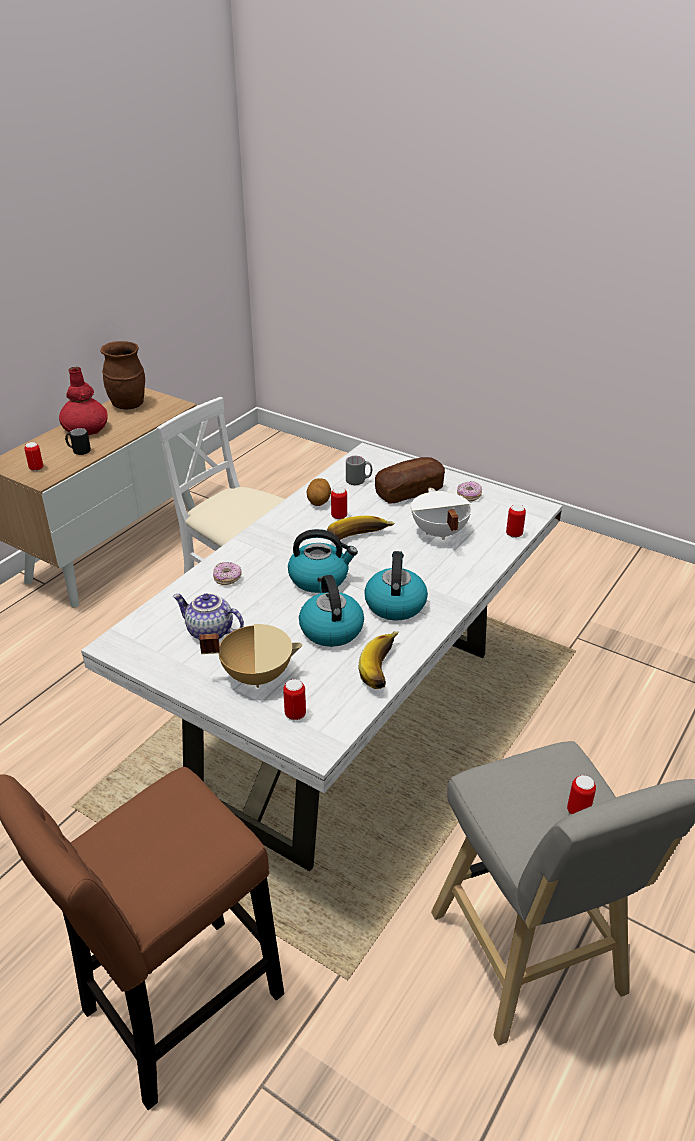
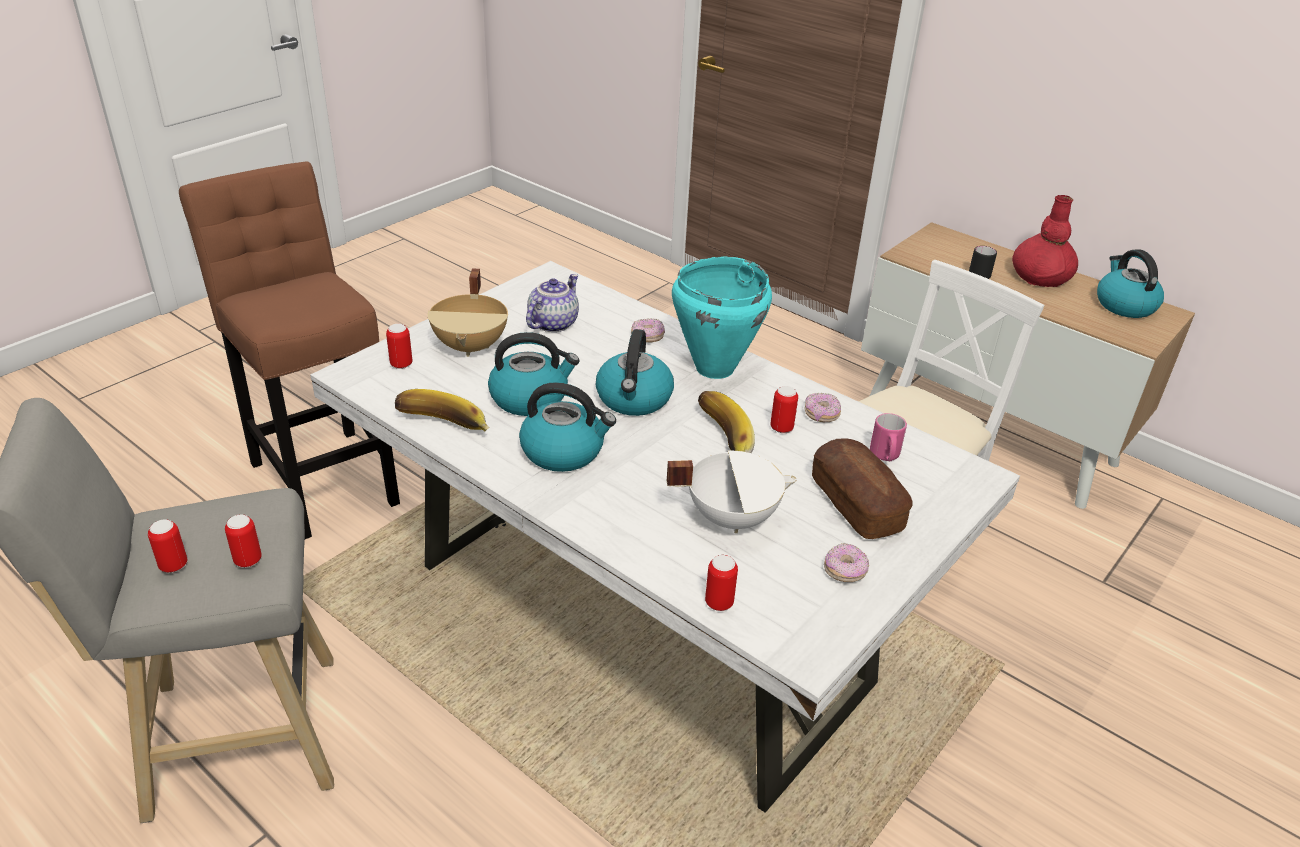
camera: 95 degrees right, 0 degrees up
(36, 468) = (930, 251): can -> can (248, 560)
(128, 405) = (1124, 305): brown vase -> kettle
(269, 545) = (713, 368): none -> turquoise cooking pot
(319, 502) = (821, 415): potato -> donut
(358, 481) = (885, 457): grey mug -> pink mug

